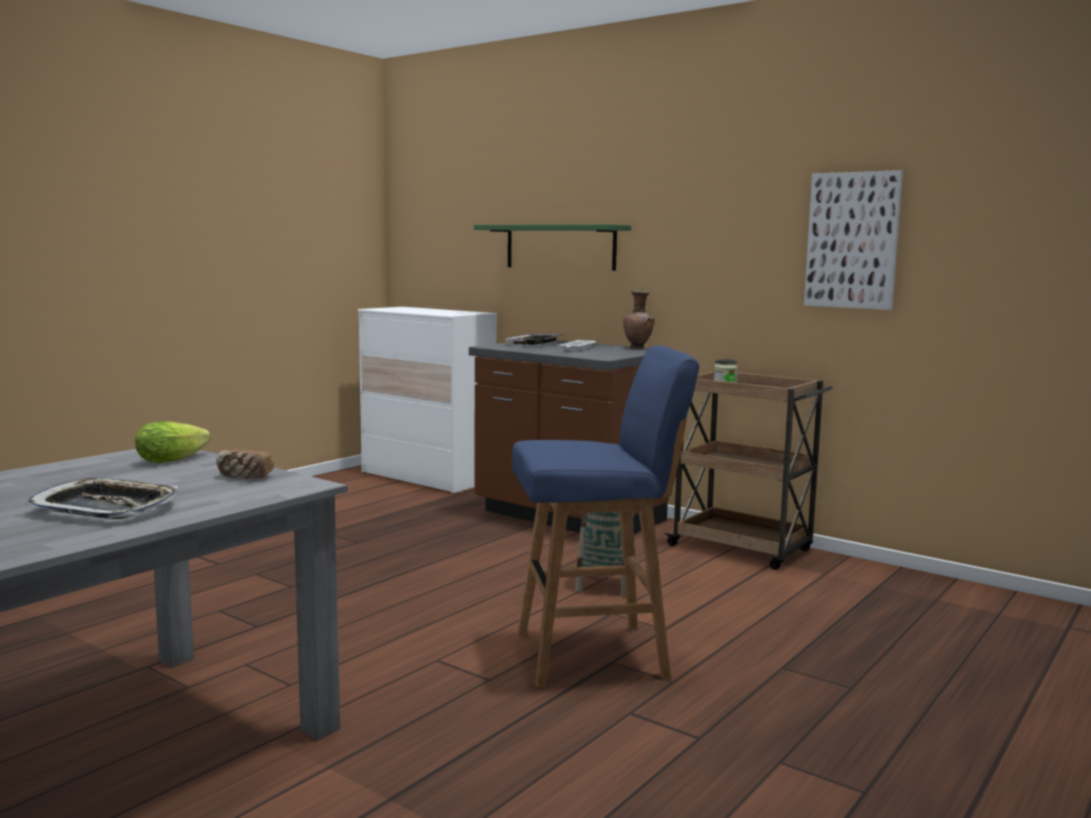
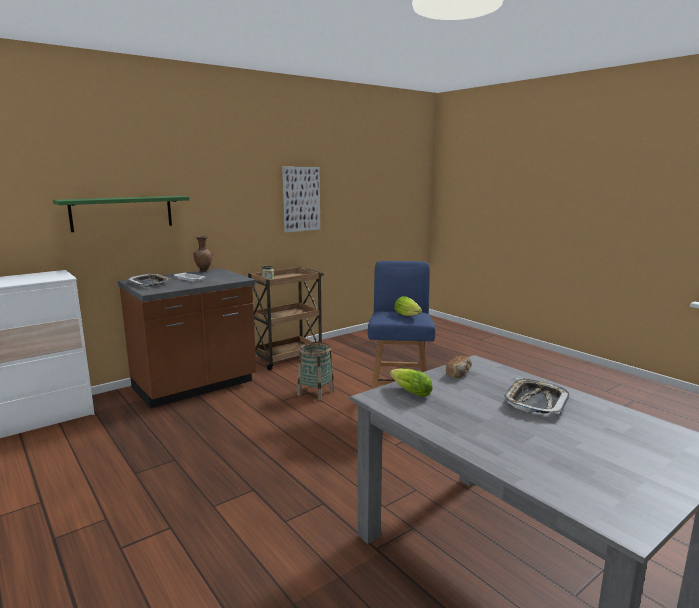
camera: 75 degrees left, 5 degrees up
(572, 448) = (408, 315): none -> lettuce

